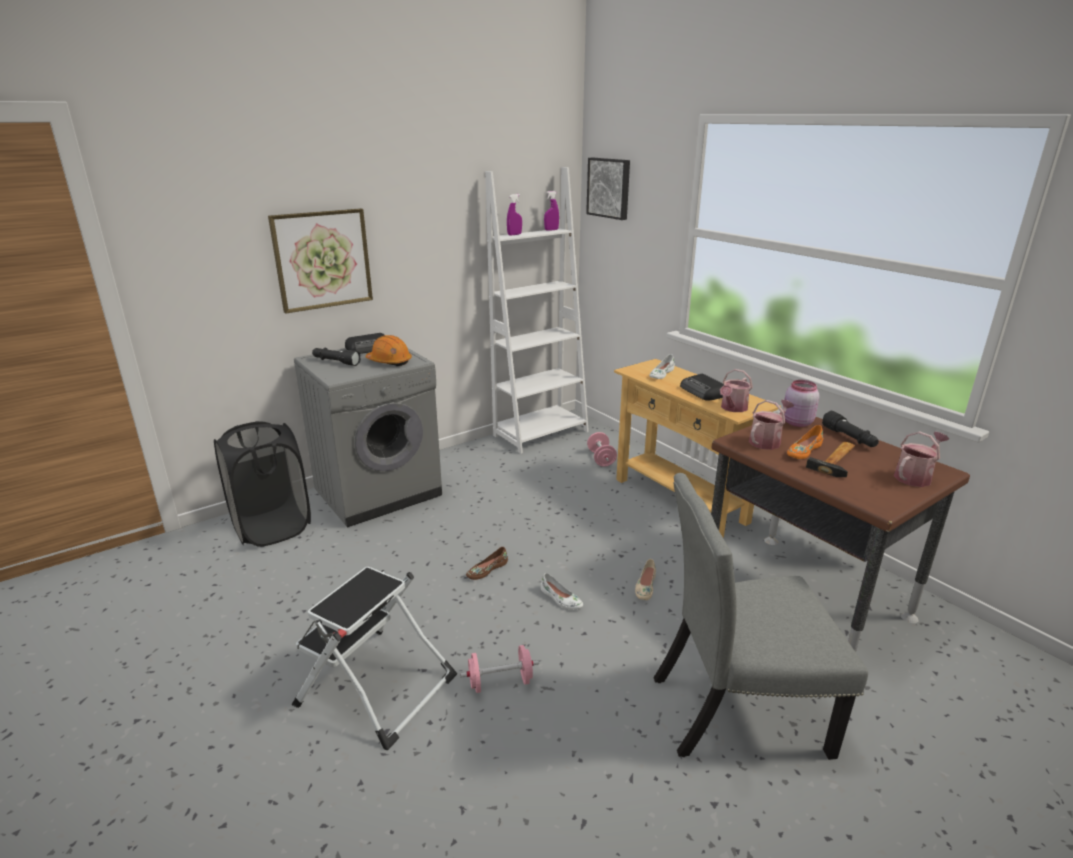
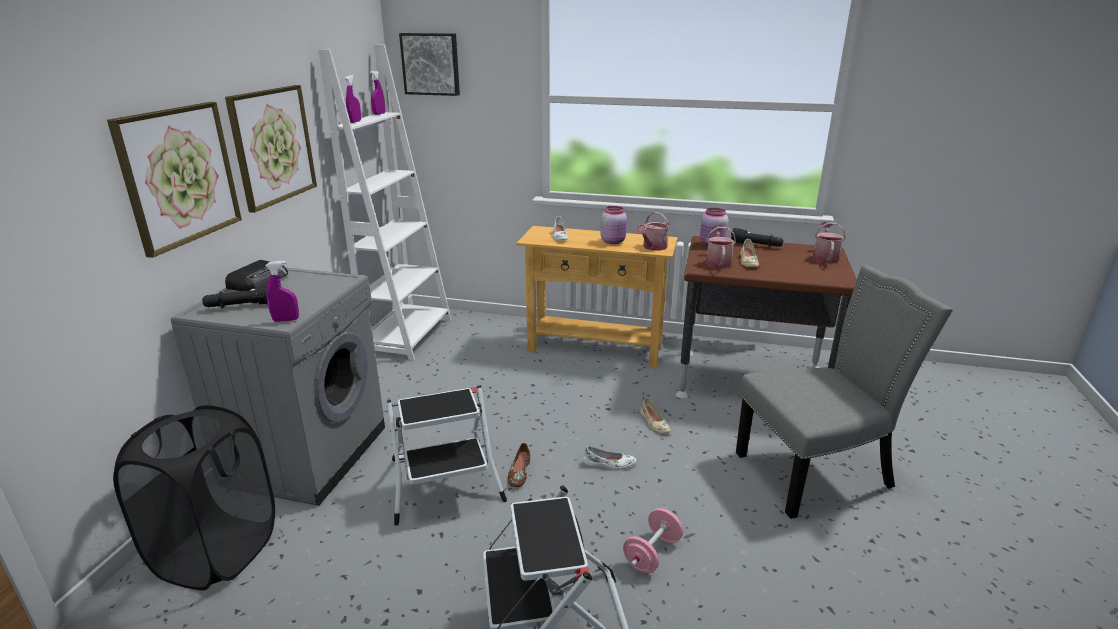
camera: 40 degrees left, 0 degrees up
(339, 378) = (286, 320): none -> purple spray bottle
(389, 361) = (312, 288): orange hard hat -> none
(420, 247) = (272, 146): none -> picture
(432, 550) = (444, 481): none -> step ladder
(601, 459) = (492, 339): pink dumbbell -> none
(703, 392) = (613, 241): radio -> pink jar
(732, 408) = (653, 247): watering can -> watering can turned 45 degrees clockwise
(741, 711) = (812, 474): grey chair -> grey chair turned 150 degrees counterclockwise
(803, 451) = (748, 261): orange shoe -> beige shoe
(838, 460) = (775, 261): hammer -> none

